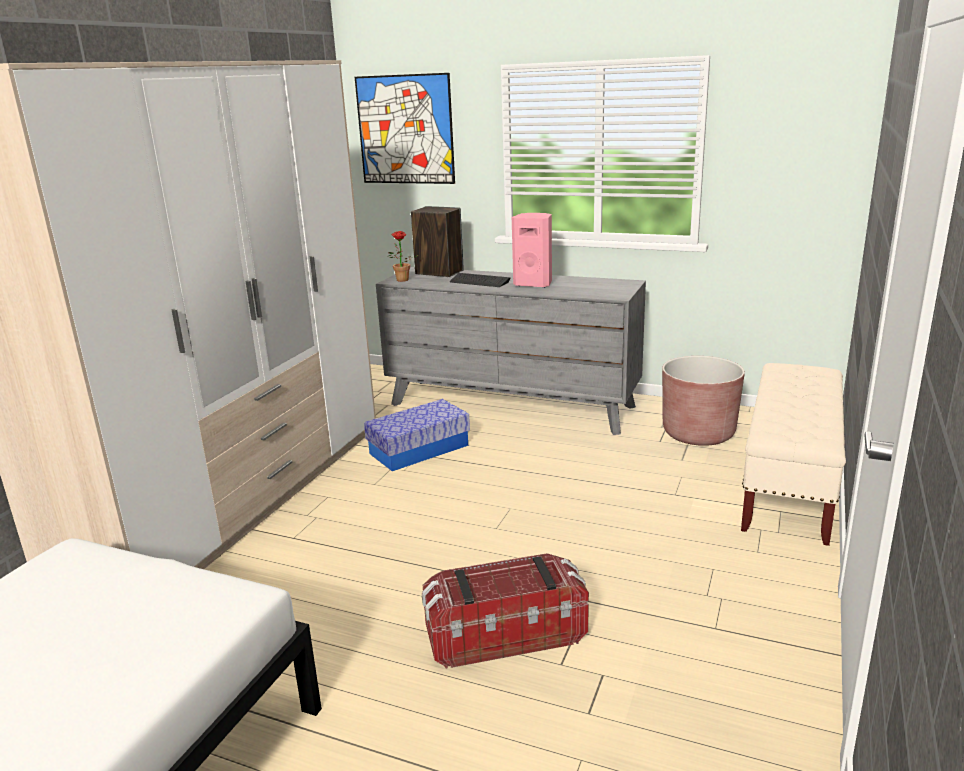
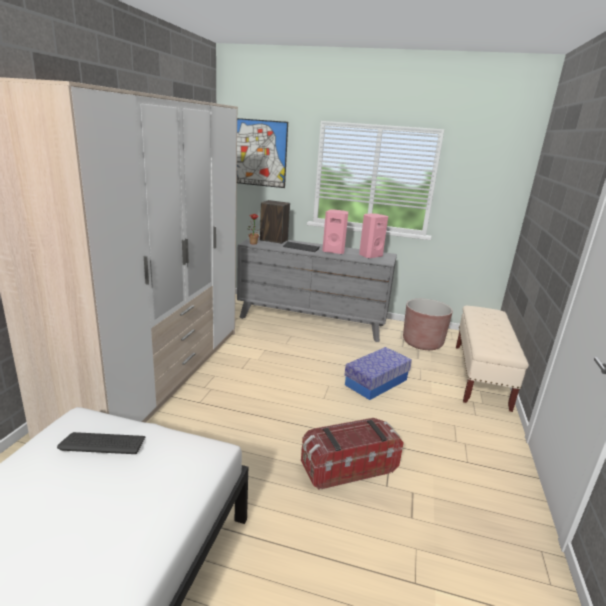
camera: 10 degrees left, 0 degrees up
(89, 587) = (103, 444): none -> keyboard
(419, 449) = (264, 346): storage box -> storage box (376, 382)
(594, 286) = (370, 255): none -> pink speaker

